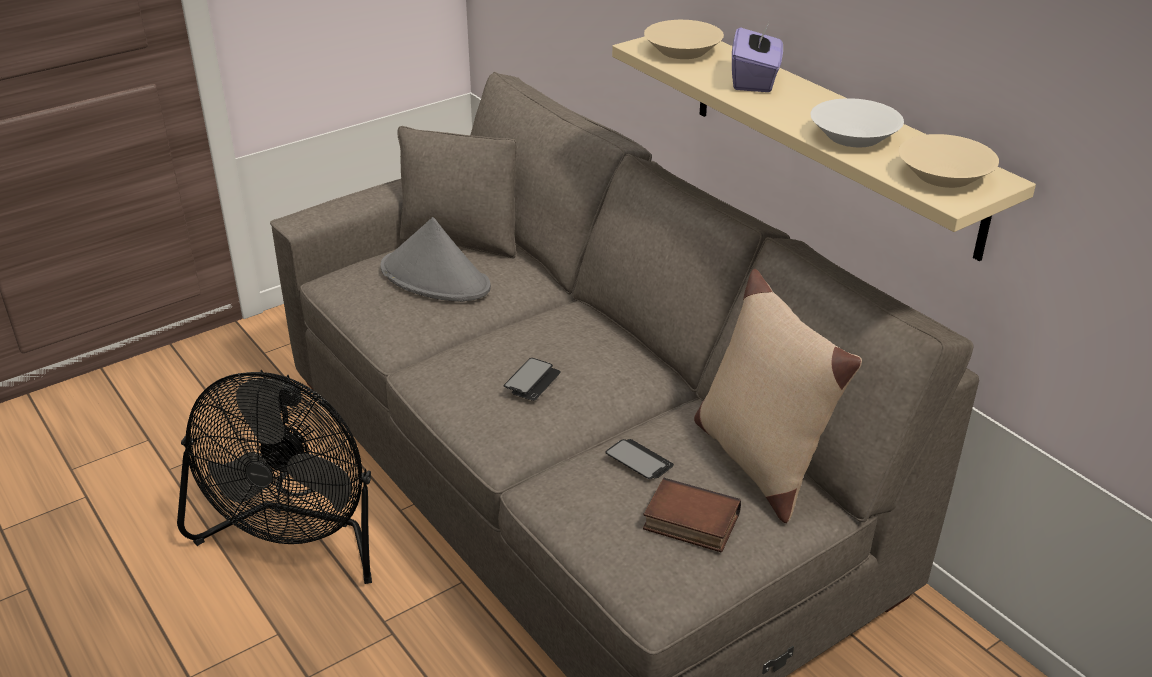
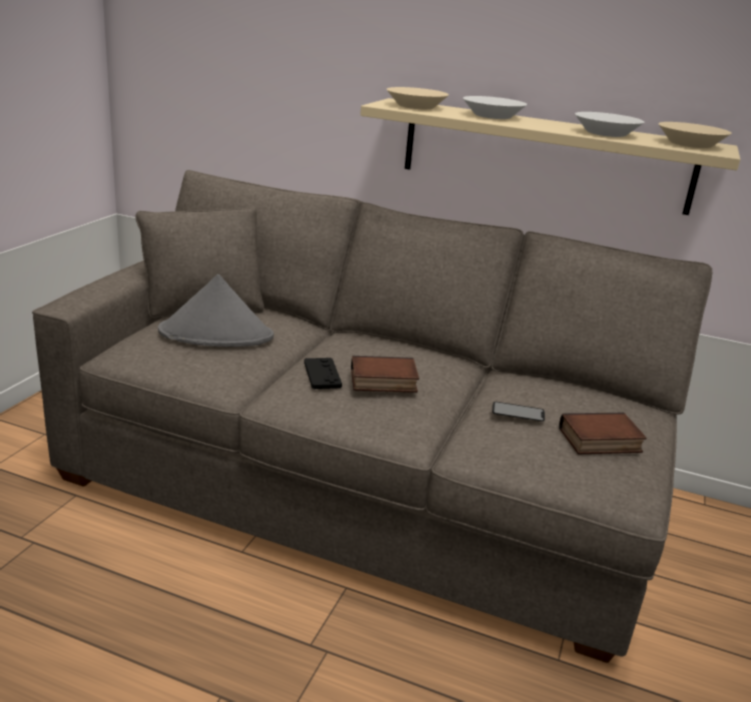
camera: 35 degrees left, 10 degrees down
(293, 533) = (157, 604): black fan -> none
(487, 354) = (322, 374): none -> black game controller
(532, 381) = (382, 382): phone -> book
(755, 80) = (491, 116): purple tissue box -> white bowl
(759, 460) = (586, 393): beige pillow -> none

